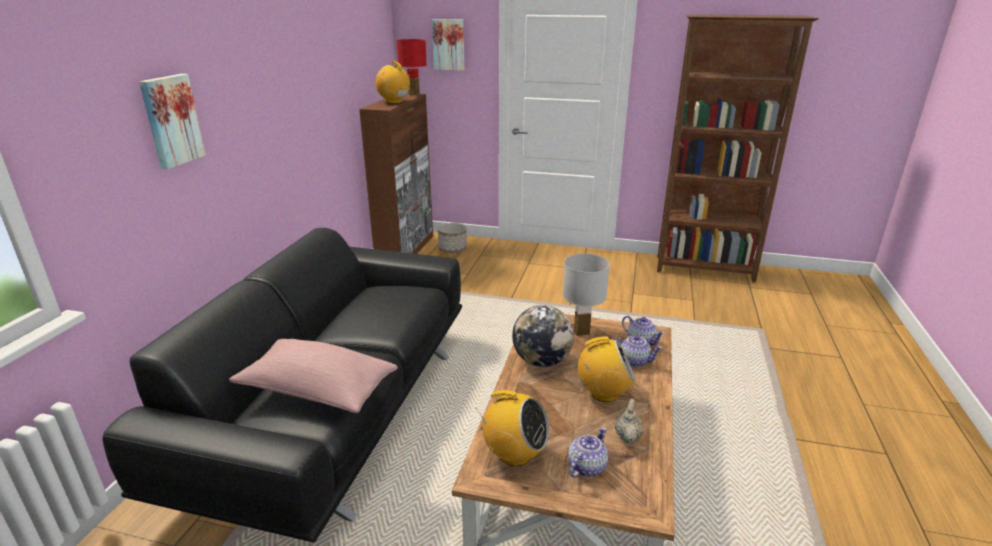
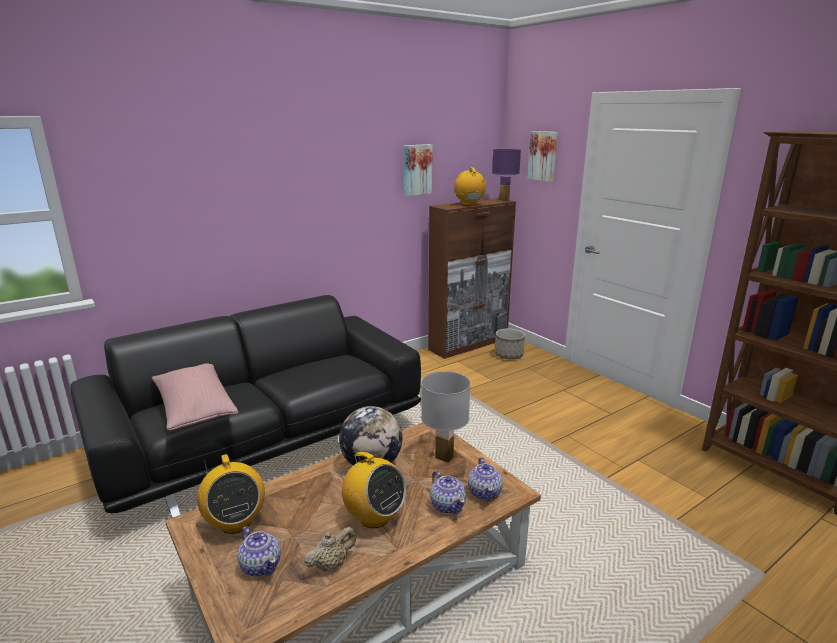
camera: 40 degrees right, 5 degrees down
(171, 120) = (204, 189): picture -> picture (416, 169)
(414, 94) = (504, 200): red table lamp -> purple table lamp
(586, 467) = (261, 565): teapot -> teapot turned 60 degrees clockwise

